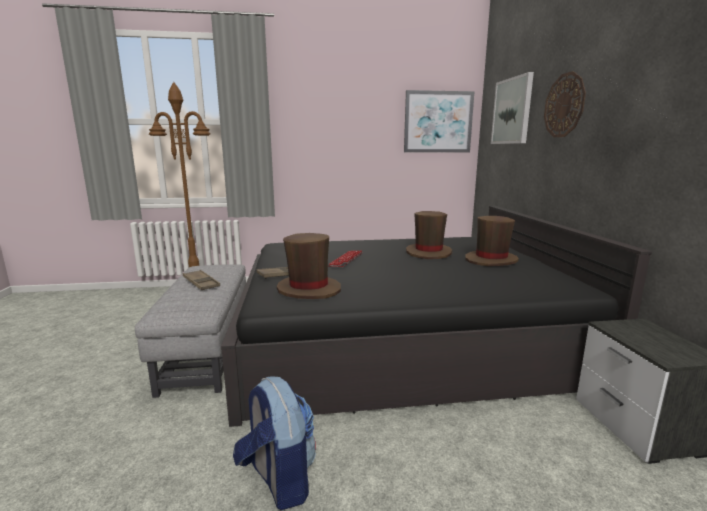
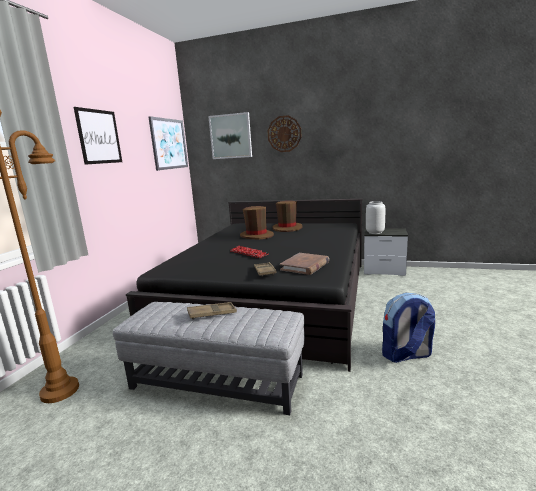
camera: 65 degrees left, 0 degrees up
(309, 289) = (305, 266): brown hat -> brown book
(324, 114) = (99, 137): none -> picture
(623, 329) = (374, 232): none -> grey vase

